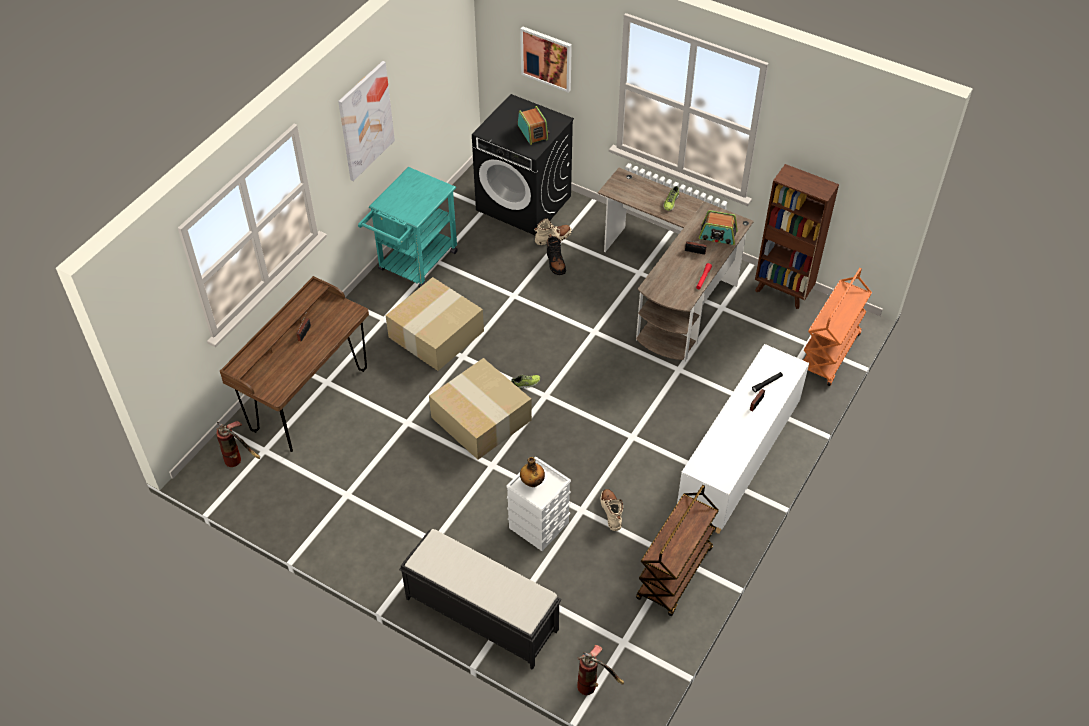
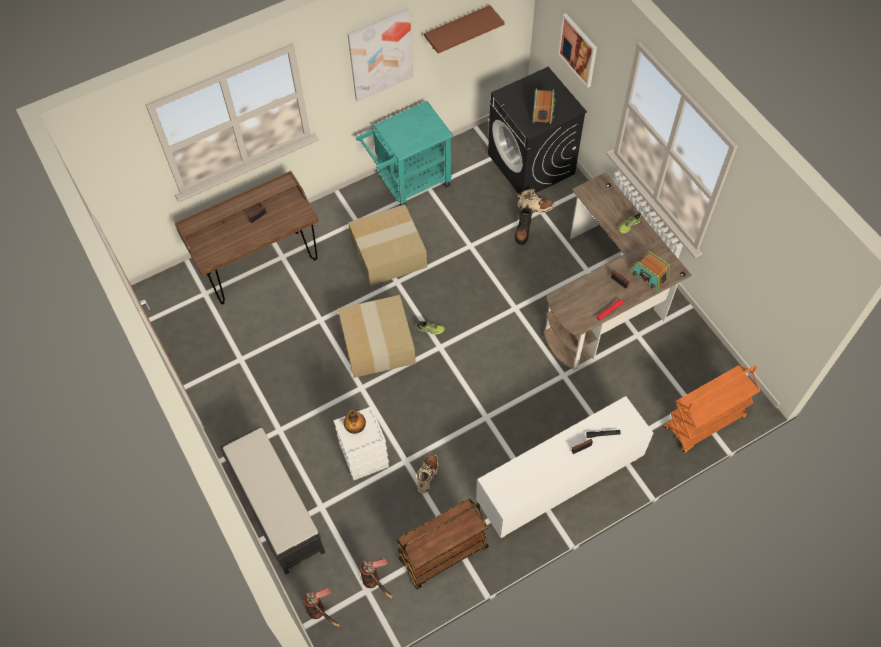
camera: 30 degrees right, 10 degrees up
(239, 460) = (183, 293): fire extinguisher -> fire extinguisher (376, 583)
(421, 76) = (457, 28): none -> brown shelf
(783, 292) = (702, 345): brown bookcase -> none

